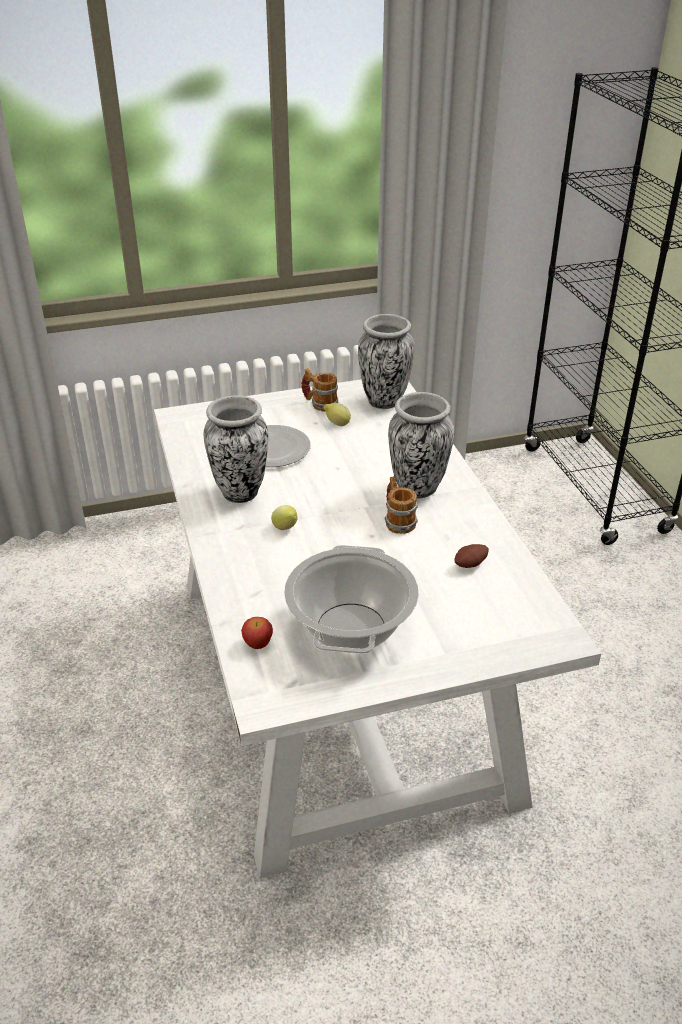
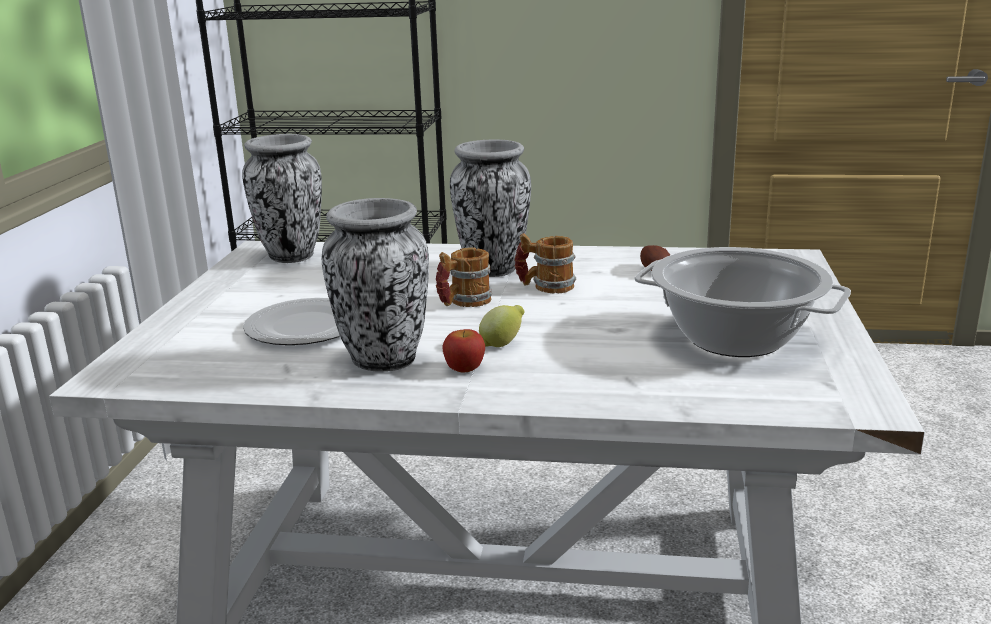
camera: 65 degrees left, 15 degrees down
(258, 643) = (741, 394): apple -> apple (465, 369)
(319, 403) = (239, 286): mug -> mug (463, 302)
(337, 424) = (303, 285): lemon -> none

